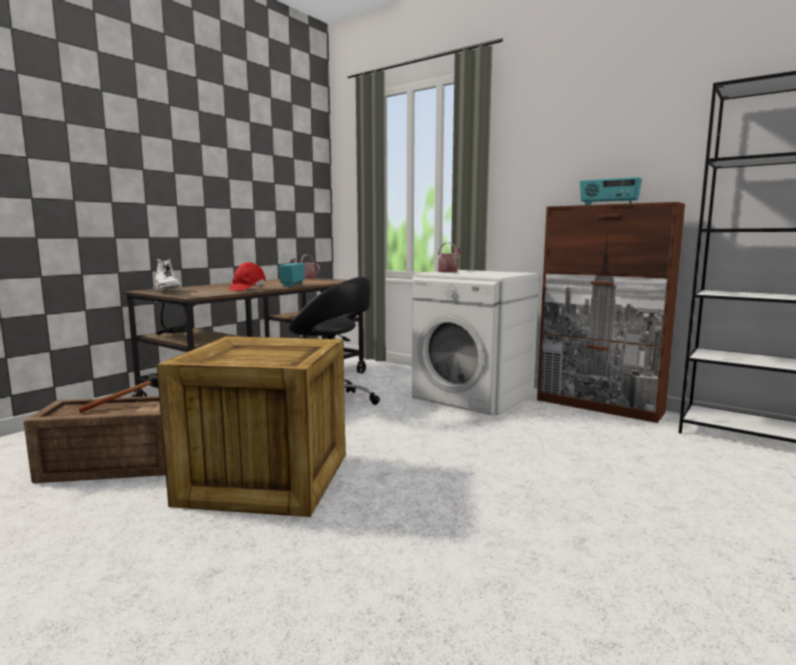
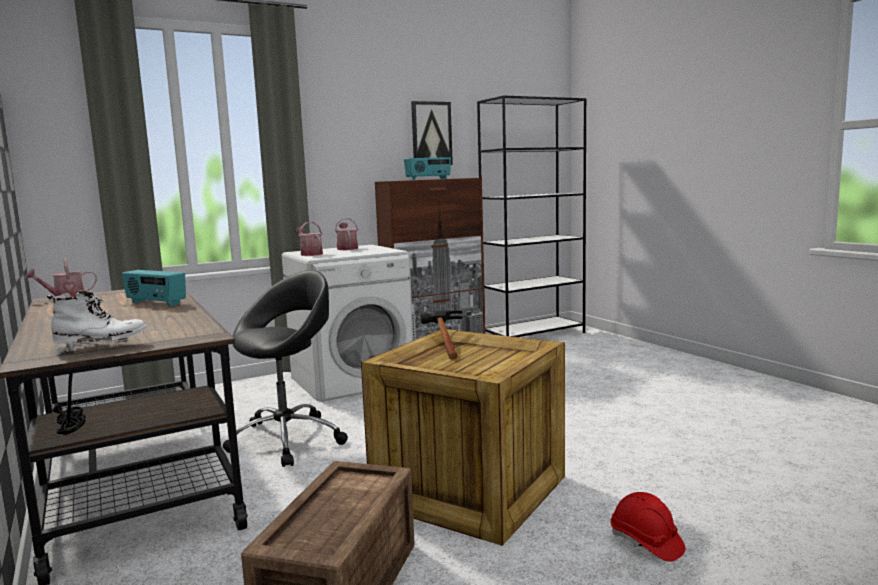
camera: 65 degrees left, 0 degrees up
(134, 404) = (331, 492): hammer -> hammer (443, 345)
(248, 289) = (168, 317): red hard hat -> red hard hat (646, 542)
(495, 272) = (347, 248): none -> watering can
(644, 149) = (431, 133): none -> picture

